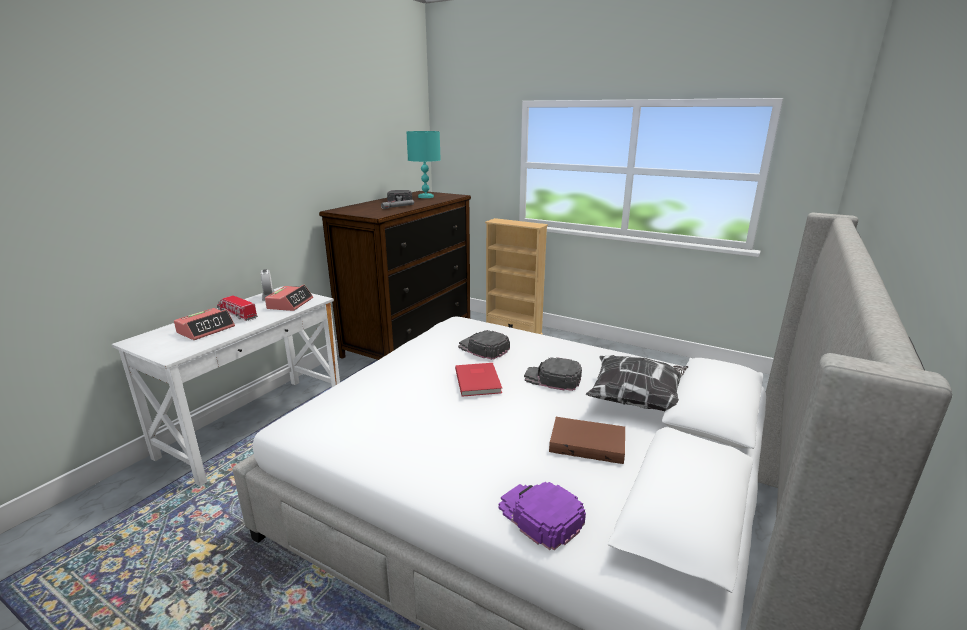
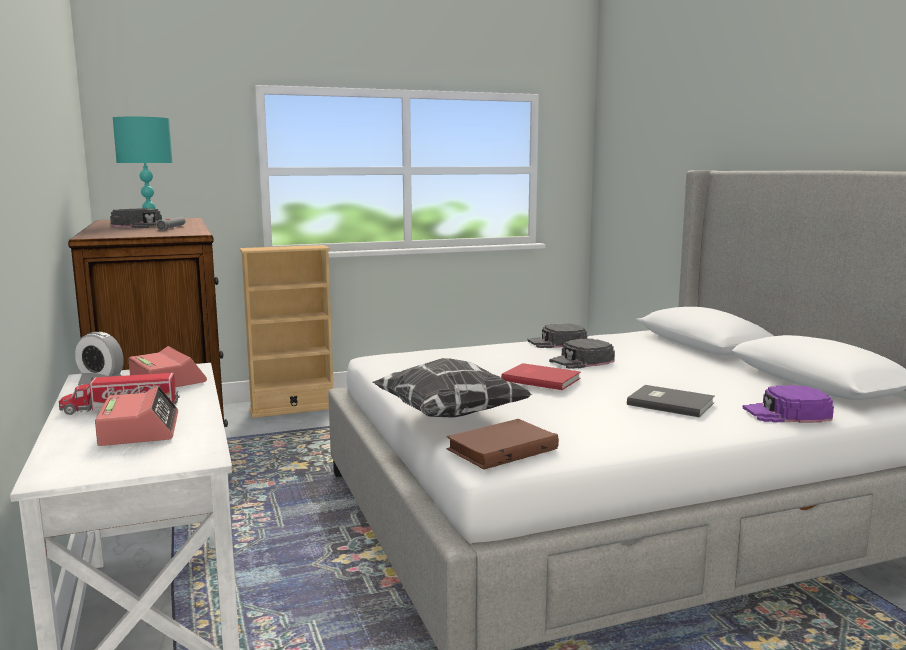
camera: 50 degrees left, 10 degrees down
(483, 348) = (476, 362): black cap -> black cap (557, 343)
(492, 447) = (669, 403): none -> grey book
(588, 443) = (702, 379): brown book -> brown book (501, 448)
(638, 400) = (659, 353): pillow -> pillow (450, 415)

